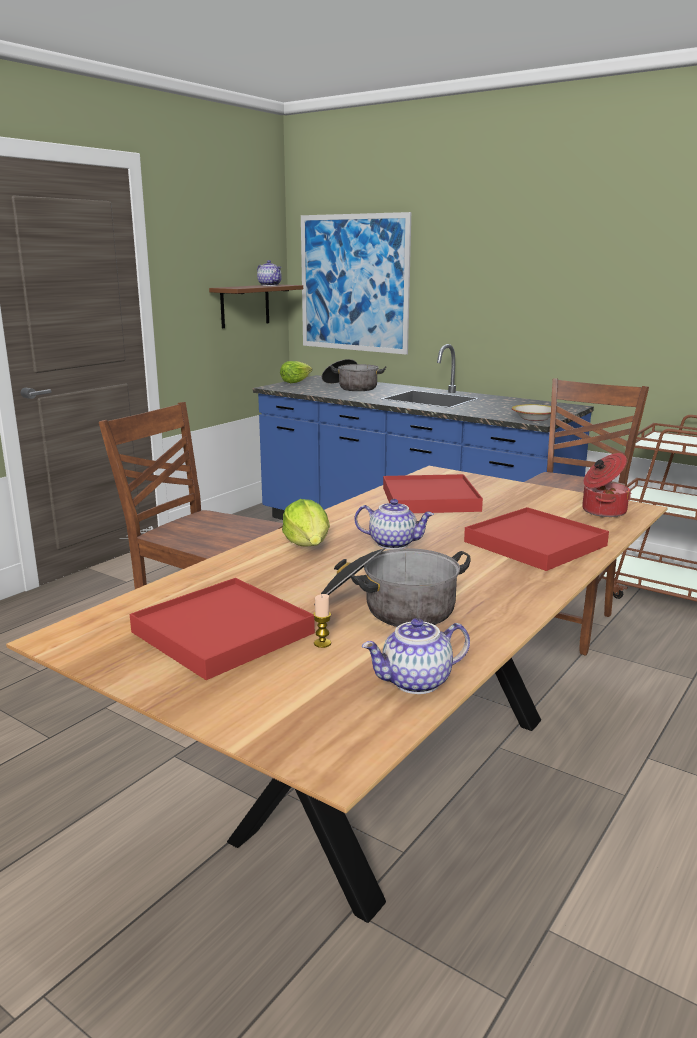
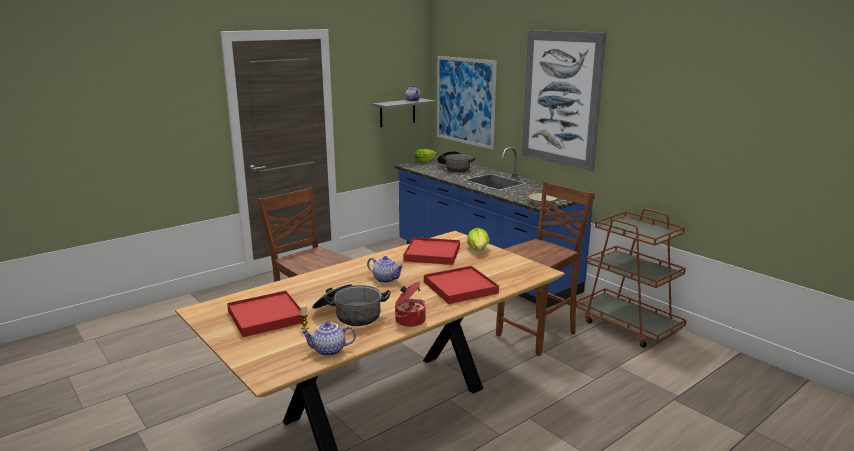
camera: 15 degrees right, 0 degrees up
(245, 306) = (397, 112): brown shelf -> grey shelf
(308, 545) = (342, 275): lettuce -> lettuce (478, 250)
(530, 262) = (561, 99): none -> picture
(602, 511) = (522, 271): cooking pot -> cooking pot (409, 320)

